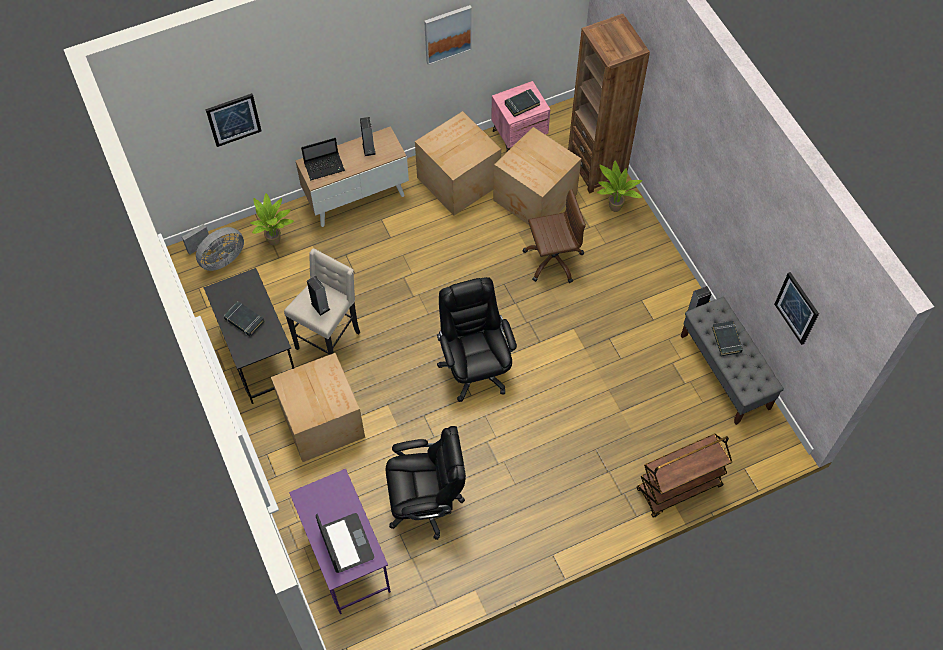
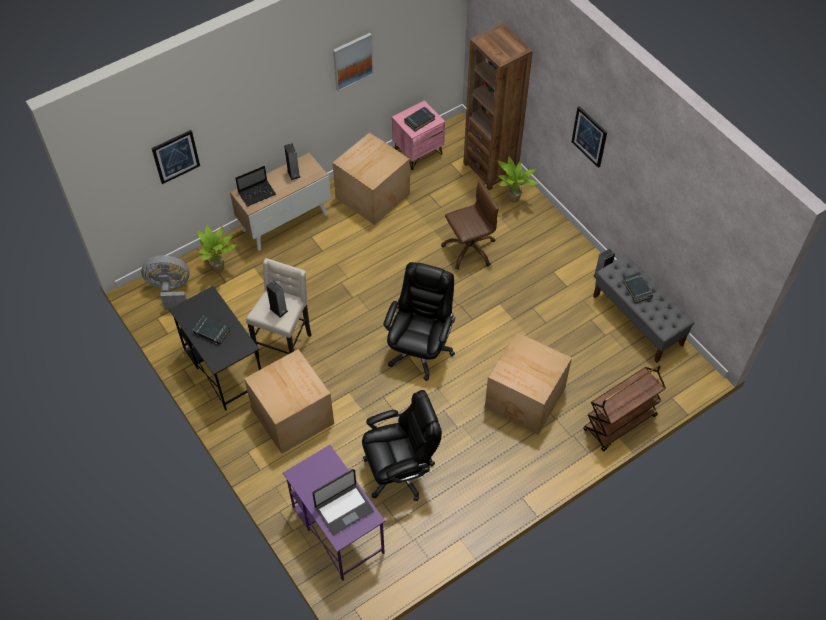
camera: 10 degrees left, 5 degrees down
(219, 259) = (171, 291): grey fan -> grey fan turned 135 degrees counterclockwise
(346, 543) = (343, 509): laptop -> laptop turned 90 degrees clockwise
(475, 368) = (420, 349): black office chair -> black office chair turned 45 degrees clockwise
(535, 198) = (442, 201): cardboard box -> cardboard box (525, 399)
(797, 308) = (699, 244): picture -> picture (589, 136)

